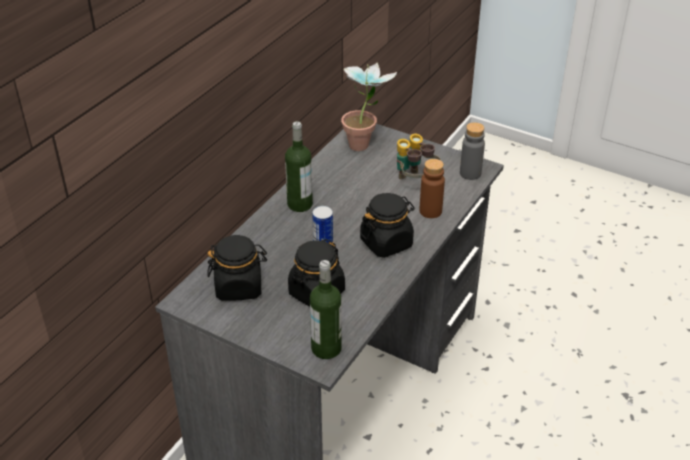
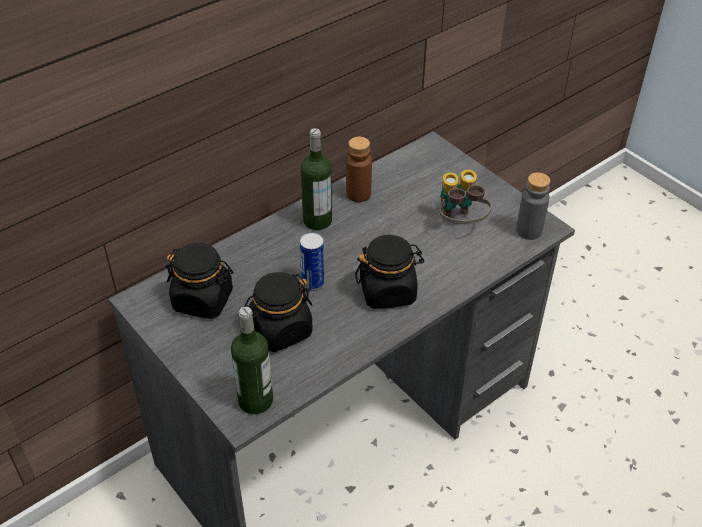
camera: 20 degrees right, 5 degrees up
(365, 143) = (426, 165): potted plant -> none
(430, 211) = (458, 266): brown bottle -> brown bottle (358, 194)

